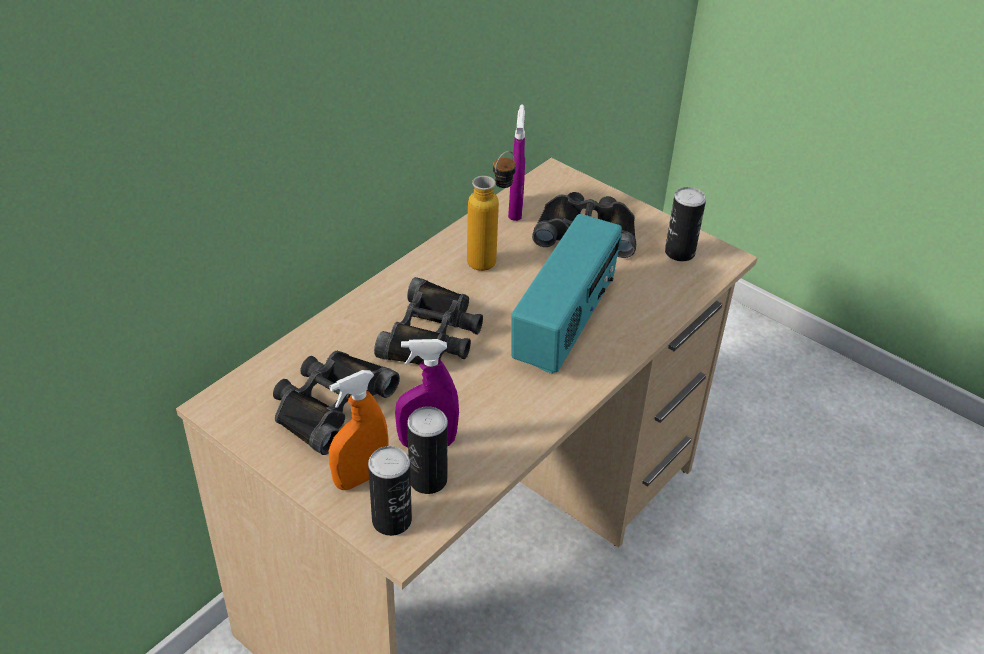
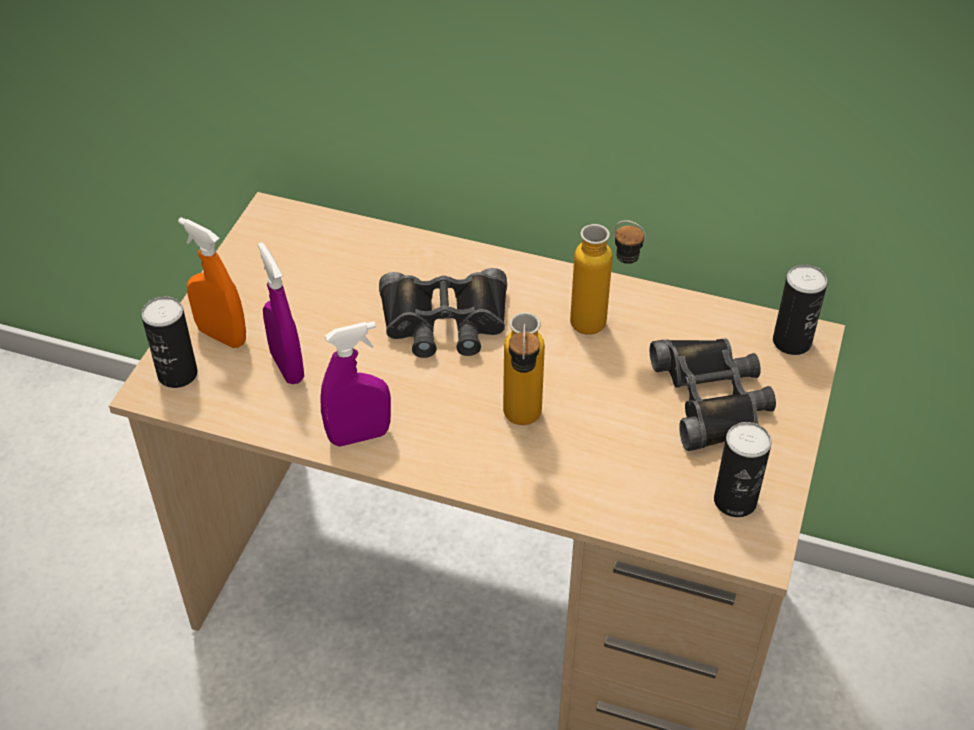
camera: 70 degrees right, 5 degrees up
(329, 404) = (306, 283): black binoculars -> none
(428, 480) = (238, 383): can -> can (792, 341)
(515, 209) = (708, 323): purple spray bottle -> purple spray bottle (359, 436)
(565, 326) = (521, 425): radio -> bottle

